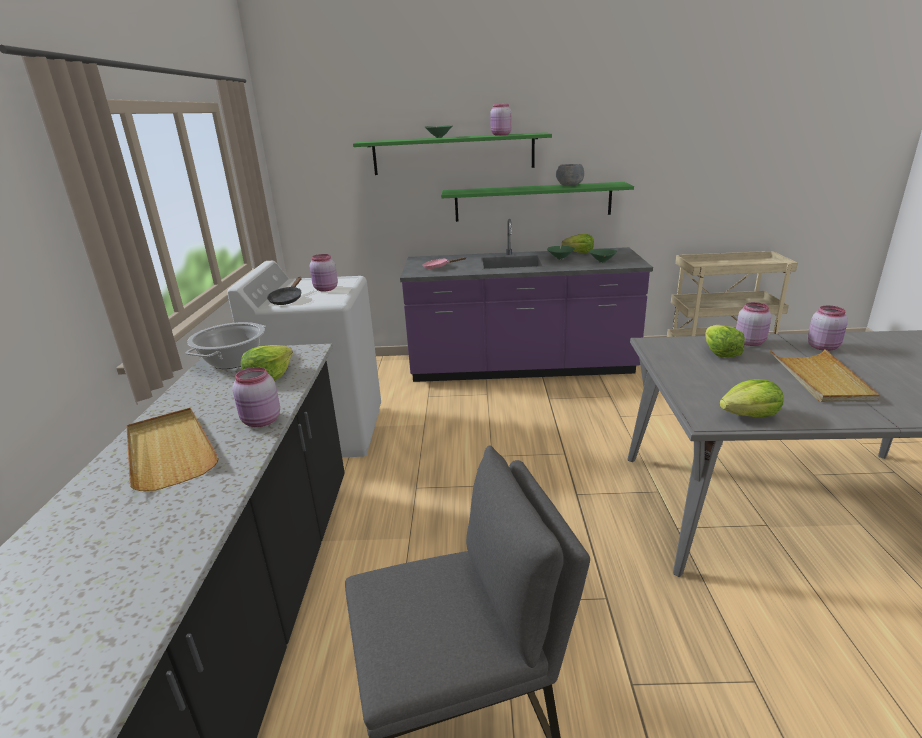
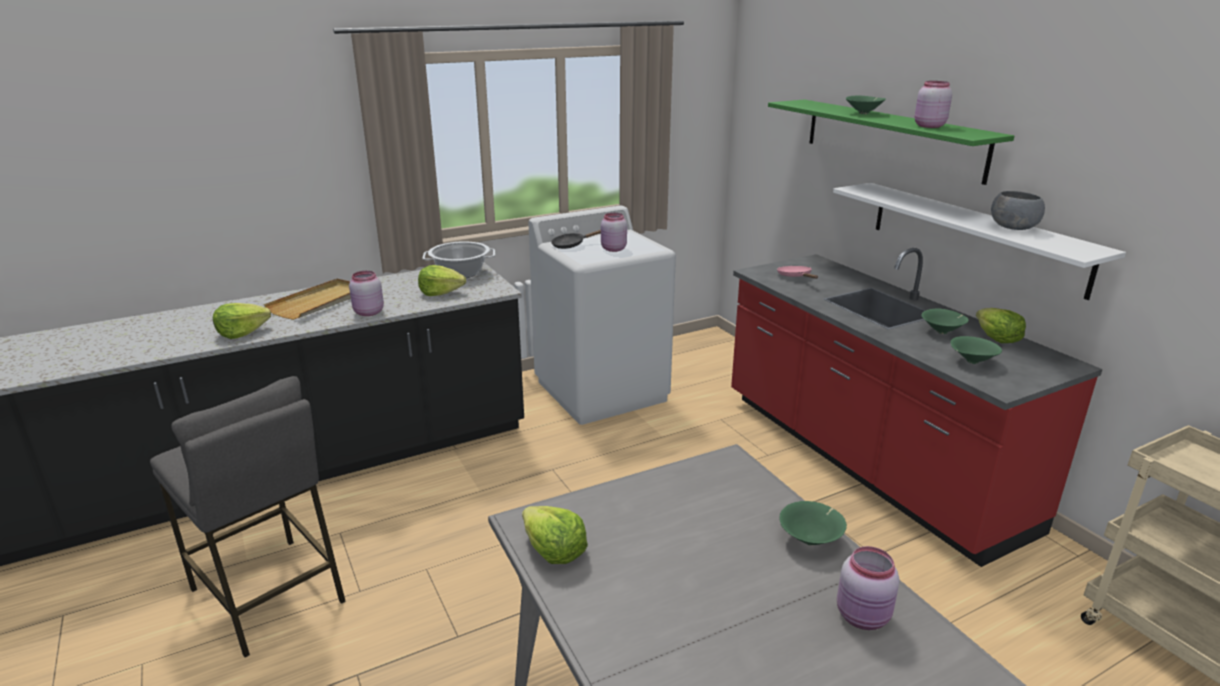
camera: 60 degrees right, 0 degrees up
(521, 368) = (865, 460): purple counter -> red counter
(533, 202) = (974, 236): green shelf -> white shelf
(720, 353) = (741, 516): lettuce -> lettuce (242, 332)
(750, 342) = (811, 540): pink jar -> green bowl
(820, 379) = (715, 611): beige tray -> none

